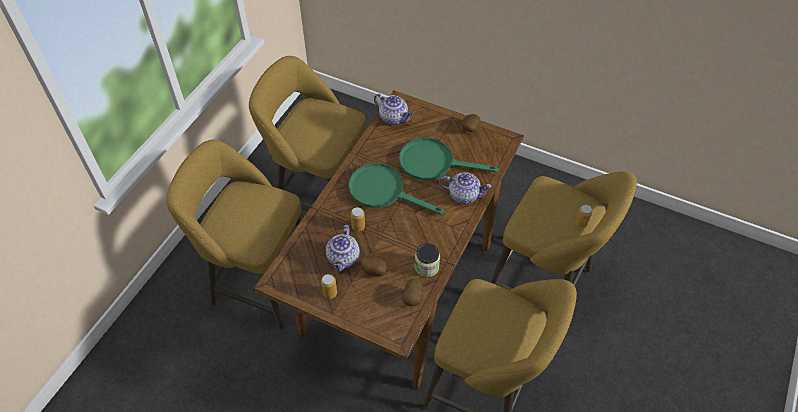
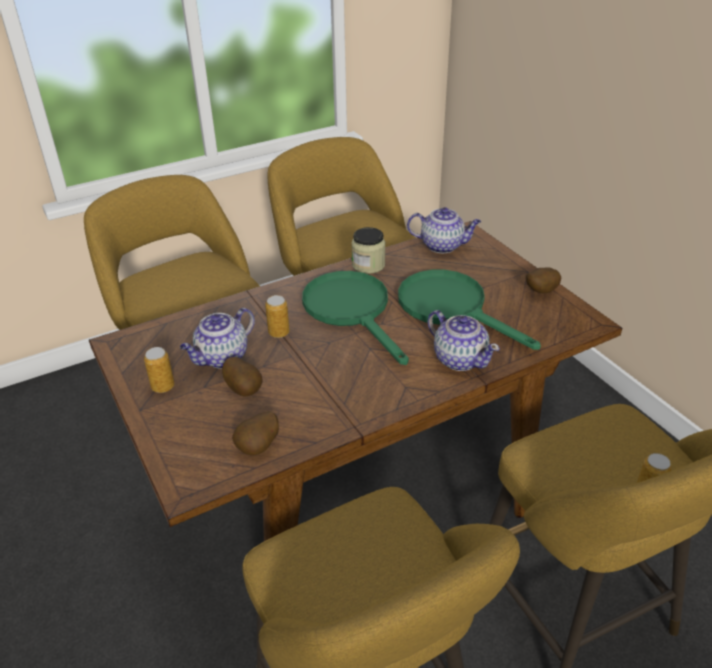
camera: 35 degrees right, 15 degrees down
(394, 118) = (443, 246): teapot -> teapot turned 60 degrees counterclockwise
(426, 267) = (319, 418): jar -> jar (368, 265)

